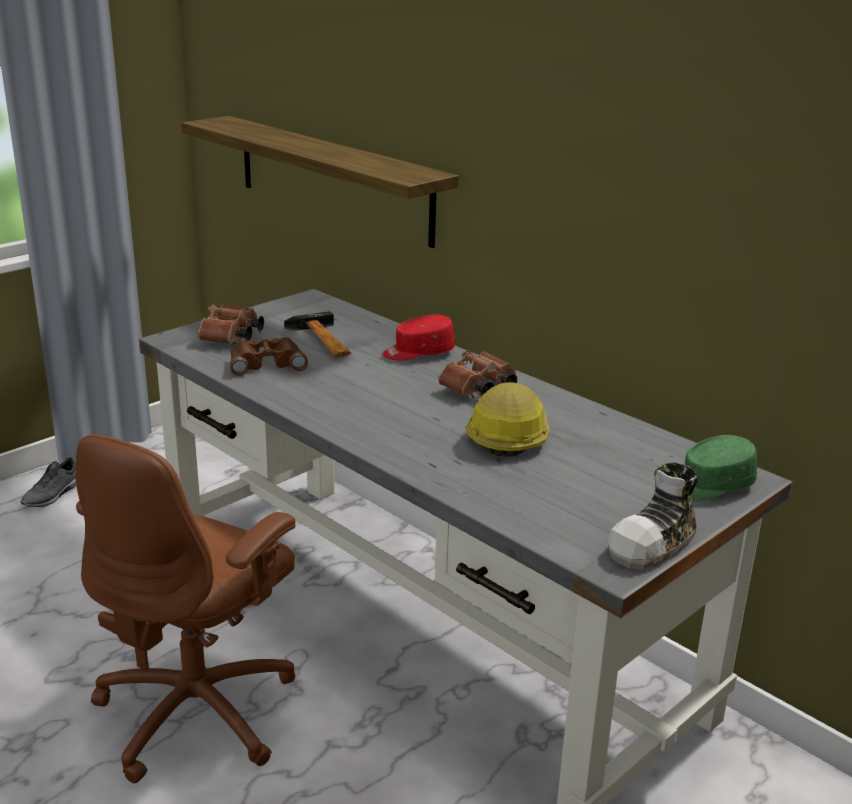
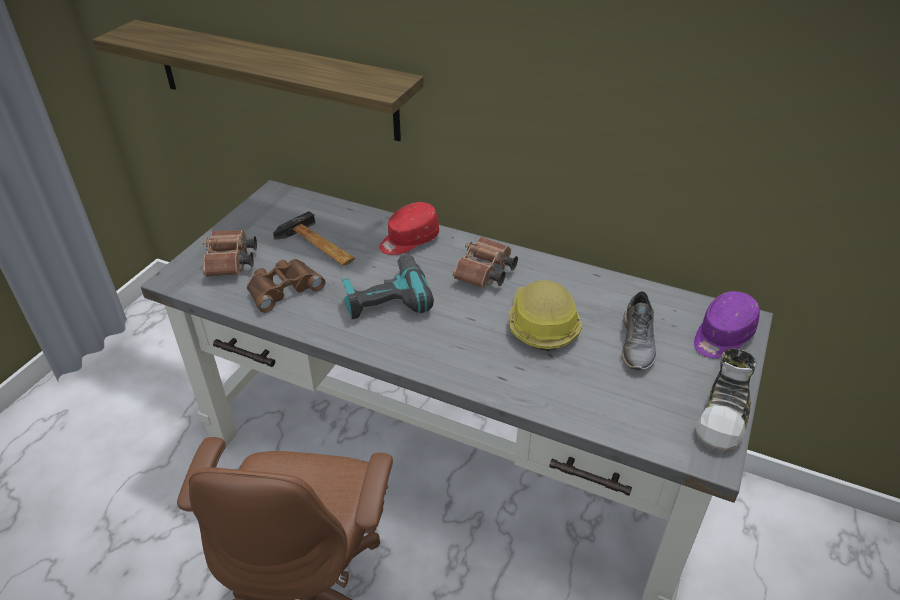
camera: 20 degrees left, 15 degrees up
(53, 495) = (65, 412): grey shoe -> grey shoe (638, 343)
(362, 387) = (386, 296): none -> power drill
(710, 485) = (722, 336): green cap -> purple cap

